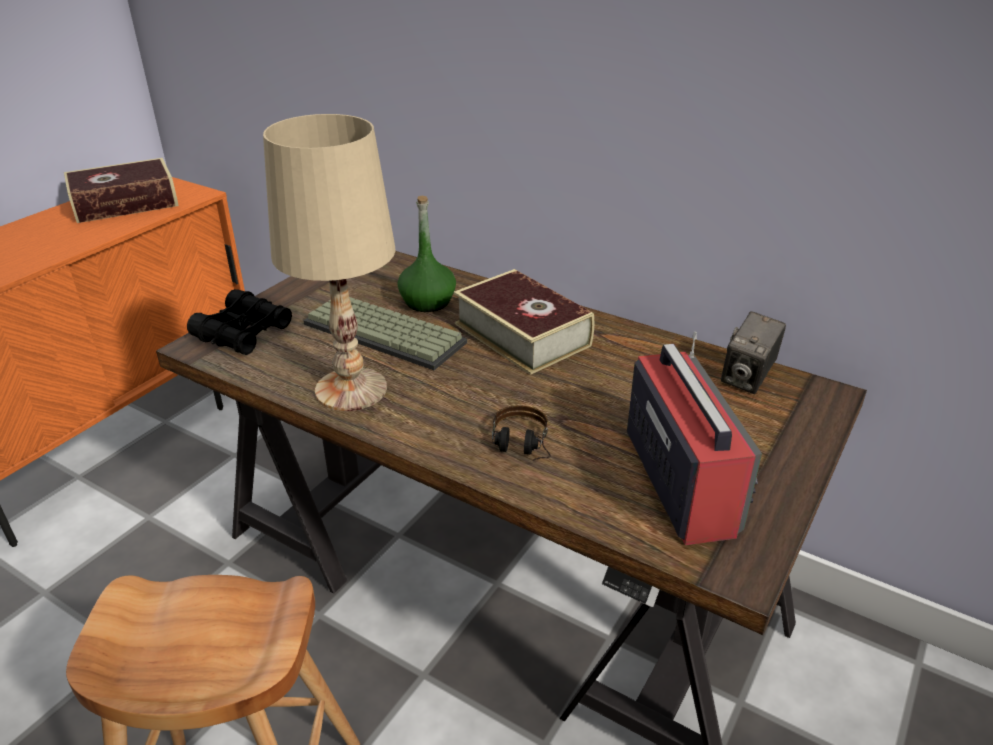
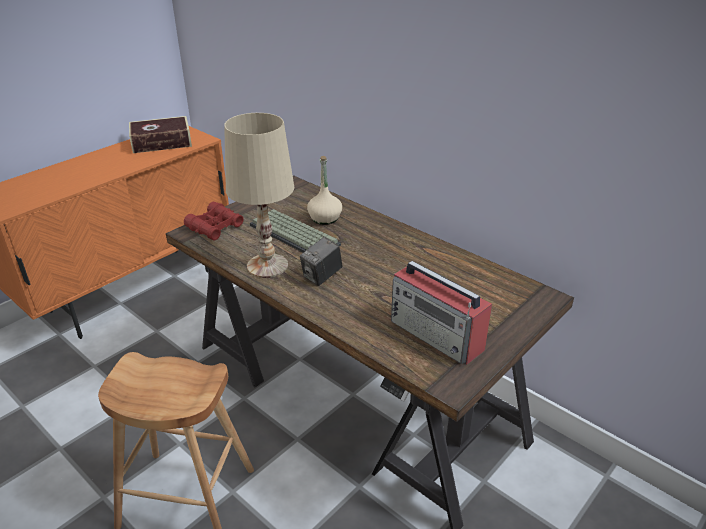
camera: 10 degrees right, 0 degrees up
(243, 332) = (215, 227): black binoculars -> red binoculars
(428, 302) = (325, 218): green bottle -> beige bottle
(521, 449) = (352, 309): headphones -> none
(522, 334) = (375, 243): book -> none
(679, 479) = (437, 335): radio -> radio turned 135 degrees clockwise
(747, 379) = (501, 283): camera -> camera (322, 276)

